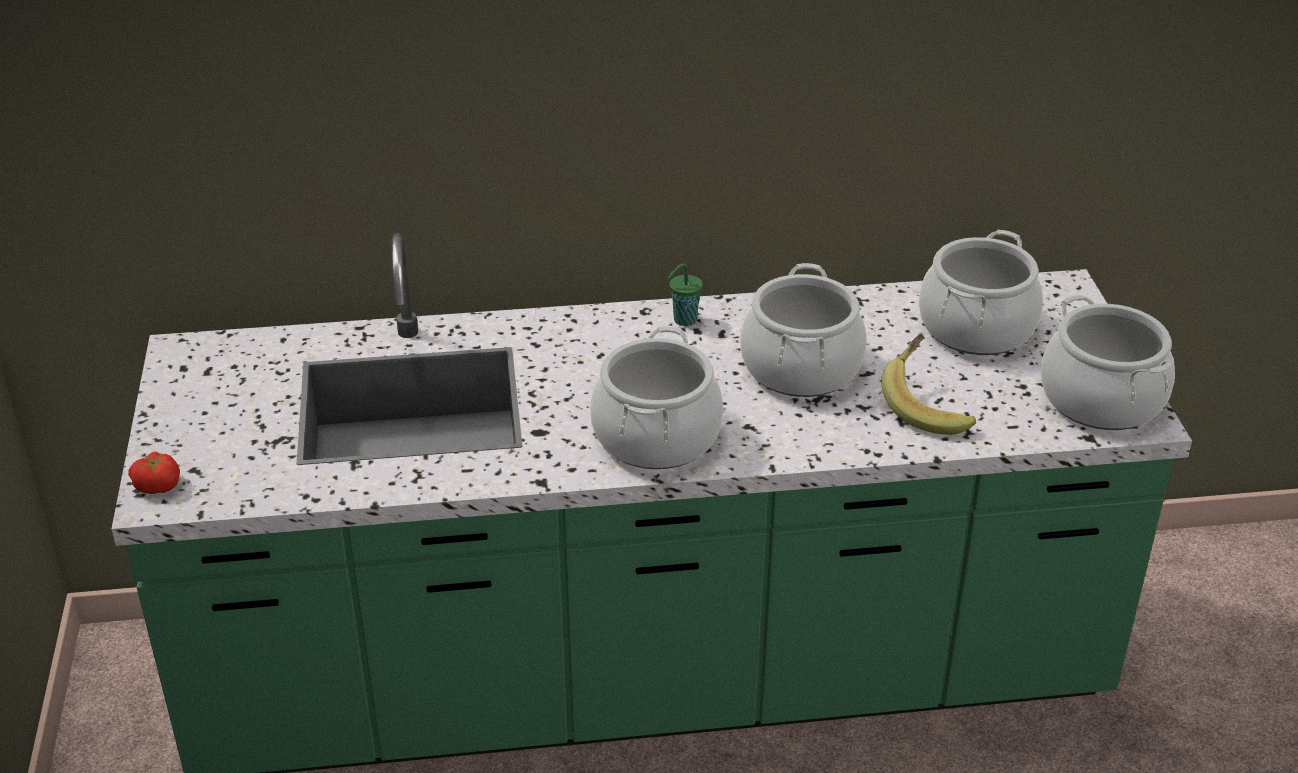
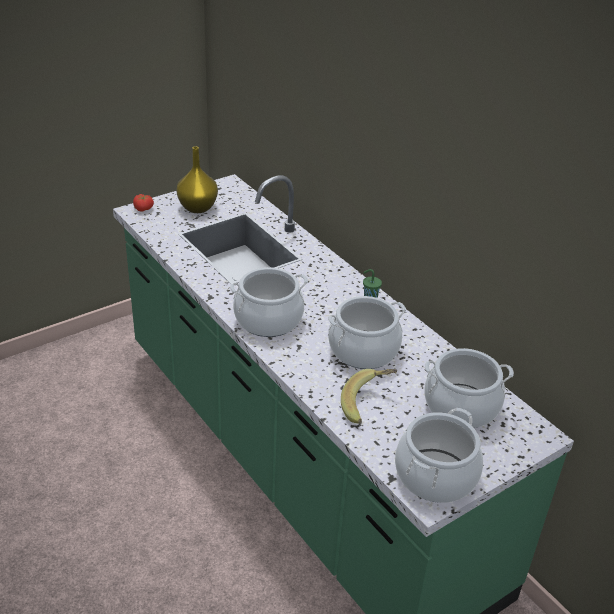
camera: 60 degrees right, 0 degrees up
(229, 415) = (197, 208): none -> yellow vase

